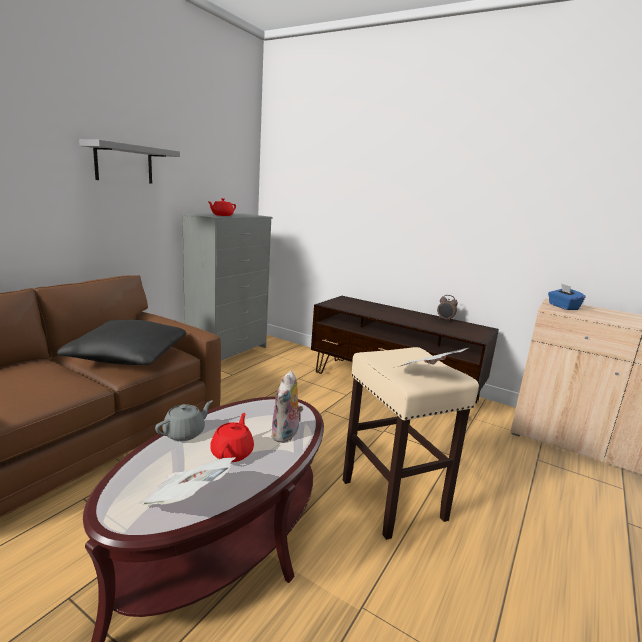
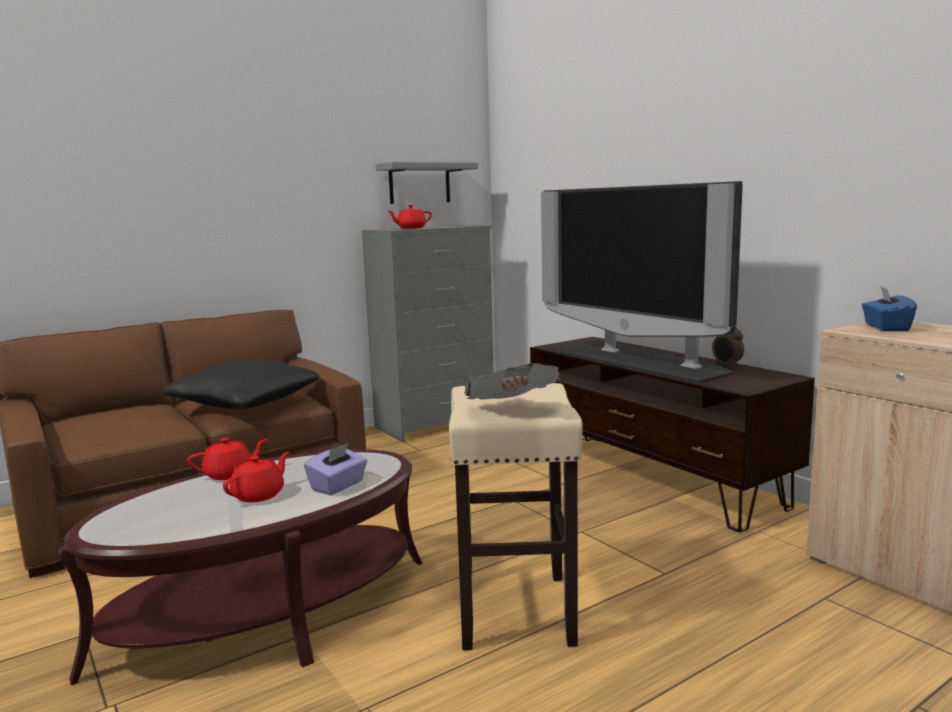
camera: 25 degrees right, 5 degrees down
(124, 163) = (279, 173): grey shelf -> grey shelf (419, 183)
(185, 433) = (230, 474): grey teapot -> red teapot
(188, 500) = (170, 527): newspaper -> none
(286, 435) = (338, 486): plush toy -> purple tissue box
(397, 317) = (642, 361): none -> television

